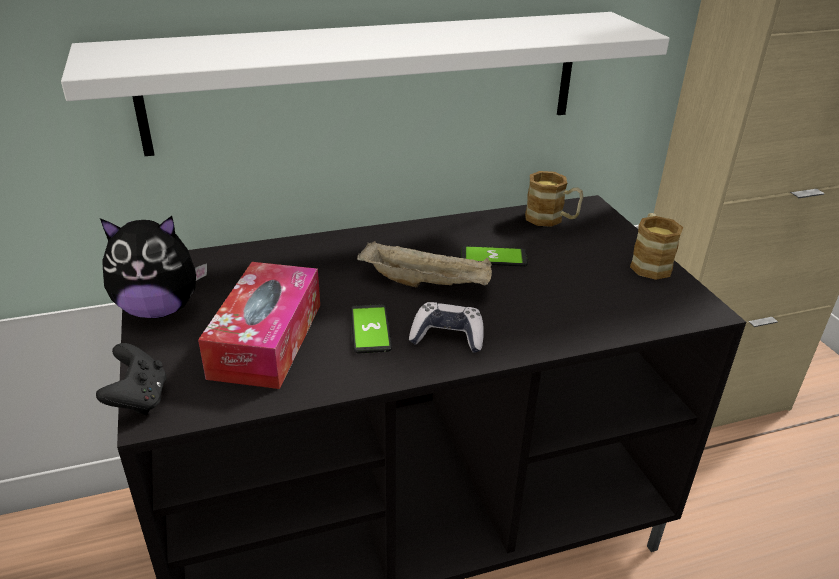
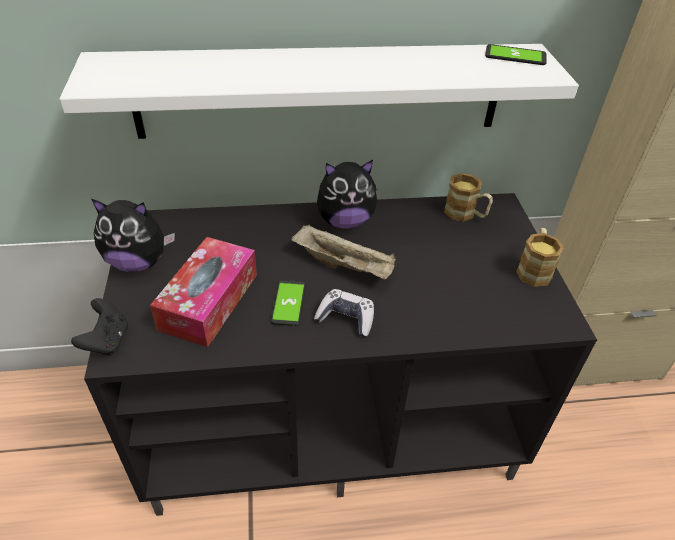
camera: 10 degrees right, 10 degrees up
(412, 240) = (345, 221): none -> plush toy
(493, 257) = (405, 247): phone -> phone (515, 56)

